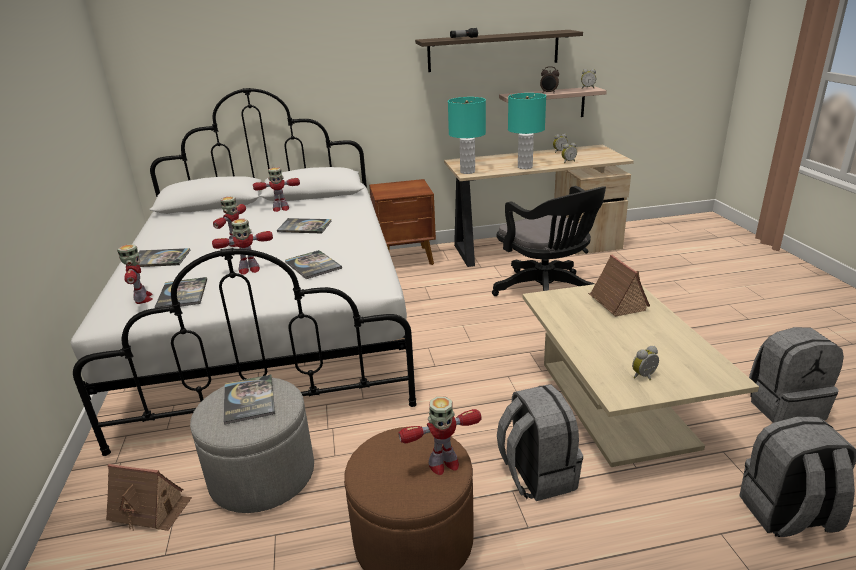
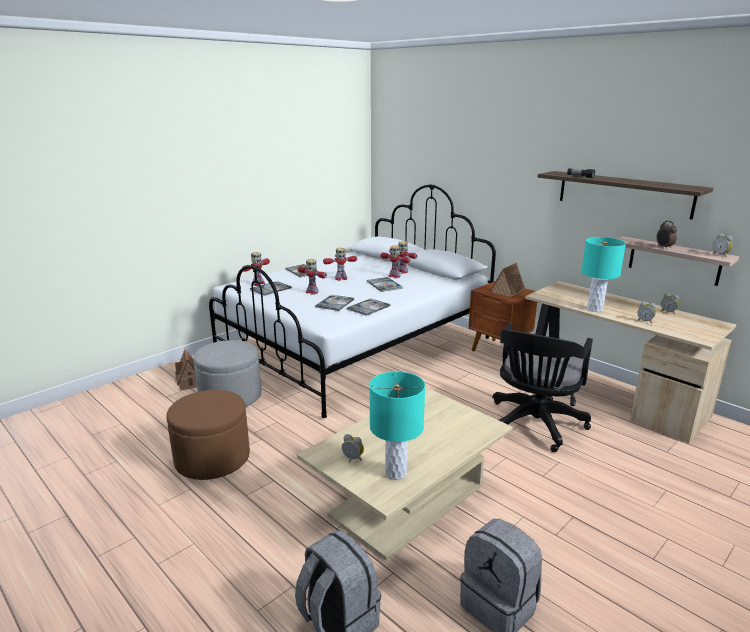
camera: 55 degrees right, 5 degrees down
(249, 400) = (230, 349): book -> book (368, 307)
(443, 464) = (211, 414): toy robot -> toy robot (394, 276)
(467, 172) = (544, 294): turquoise table lamp -> turquoise table lamp (395, 473)
(536, 475) = (295, 485): grey backpack -> none
(617, 302) = (456, 426): toy house -> toy house (508, 291)

